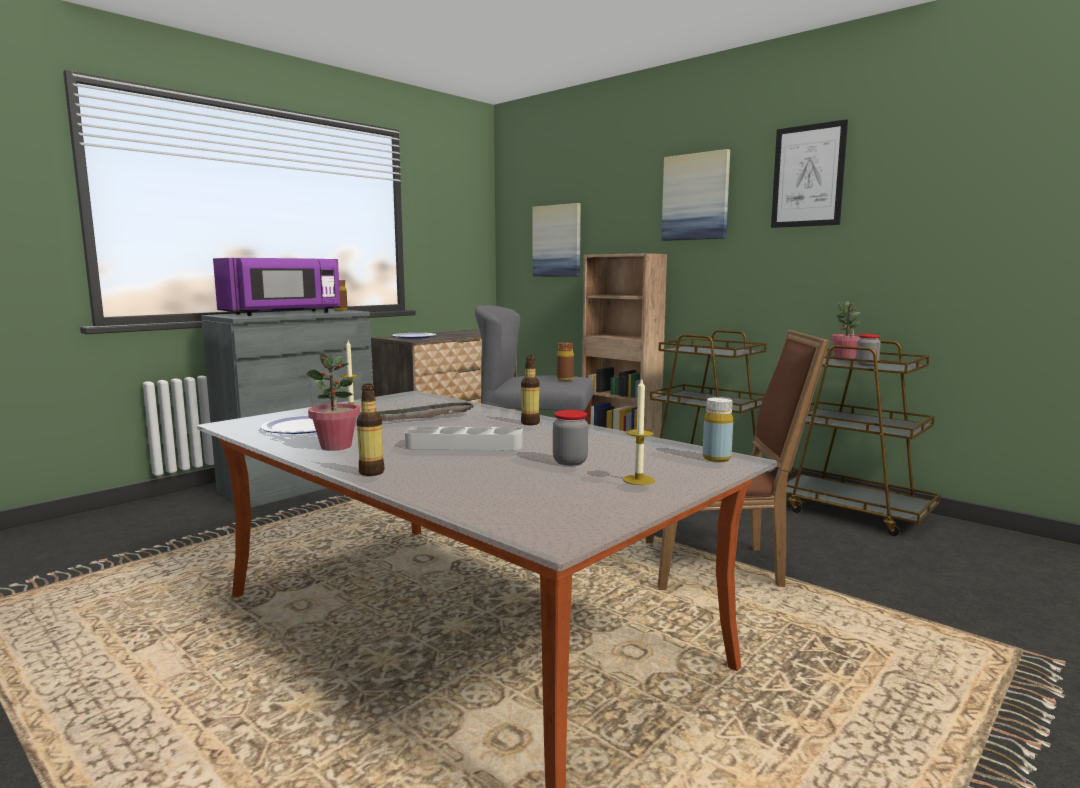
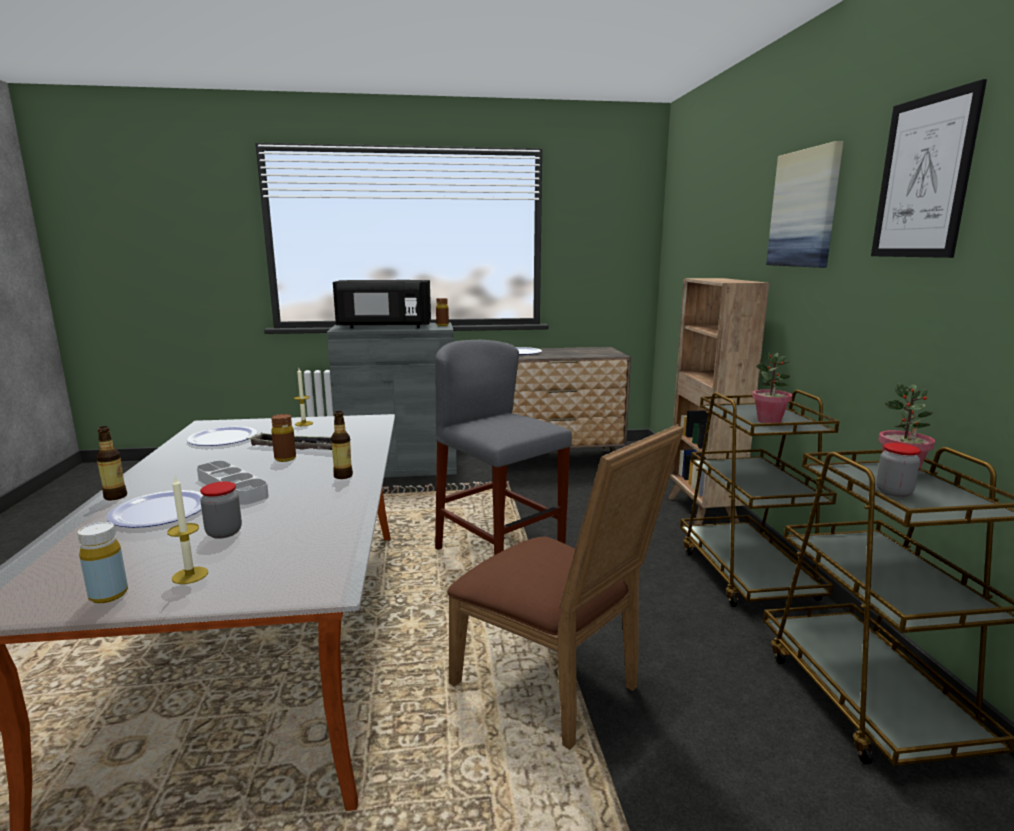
camera: 40 degrees right, 5 degrees up
(283, 313) = (384, 327): purple microwave -> black microwave
(336, 446) = (178, 463): potted plant -> potted plant (769, 421)
(461, 467) = (159, 511): none -> plate
(557, 241) = (696, 257): picture -> none
(565, 379) = (516, 428): brown bottle -> brown bottle (285, 458)
(716, 458) = (319, 576): yellow bottle -> yellow bottle (108, 595)

